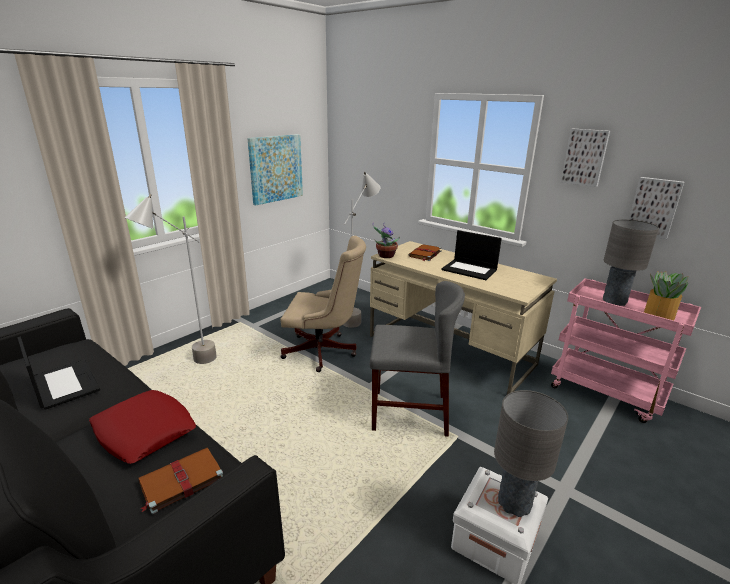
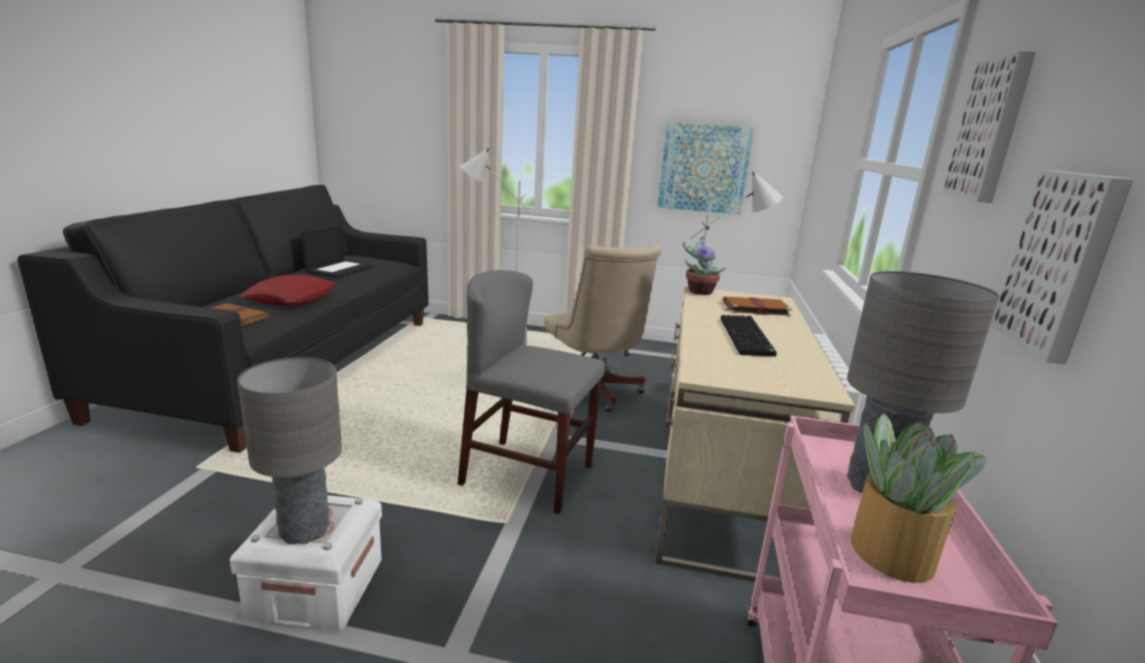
camera: 60 degrees right, 5 degrees down
(409, 412) = (527, 475): grey chair -> grey chair turned 135 degrees clockwise
(470, 270) = (747, 337): laptop -> keyboard

